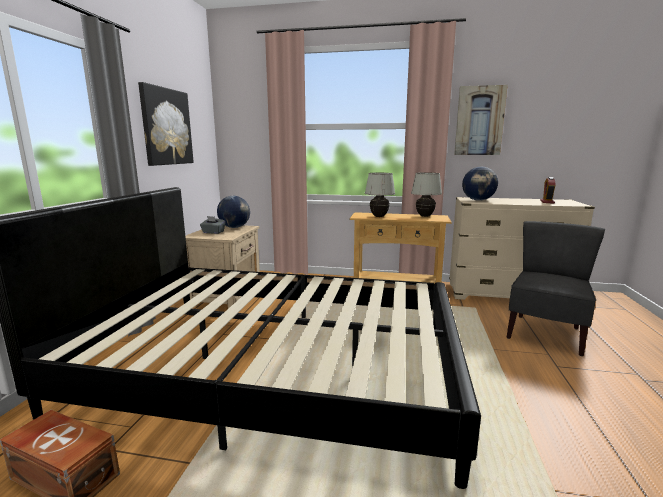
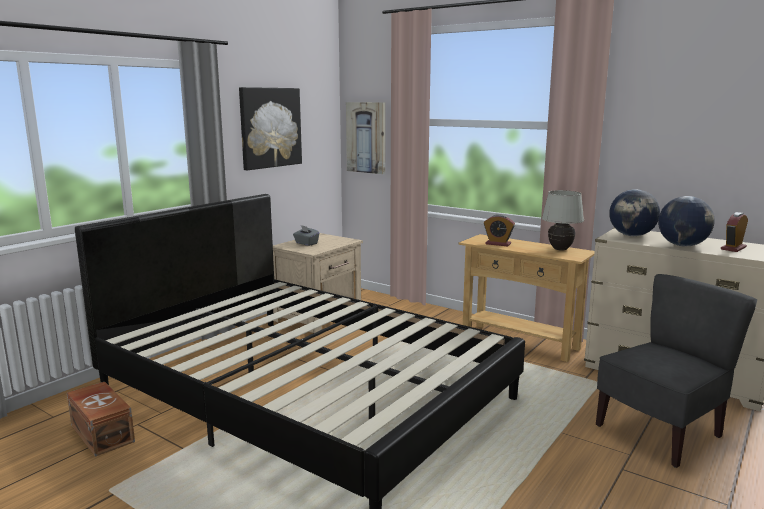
camera: 25 degrees right, 0 degrees up
(234, 227) = (334, 239): globe -> globe (682, 245)
(379, 216) = (498, 244): white table lamp -> alarm clock
(479, 121) = (653, 123): picture -> picture (366, 137)

